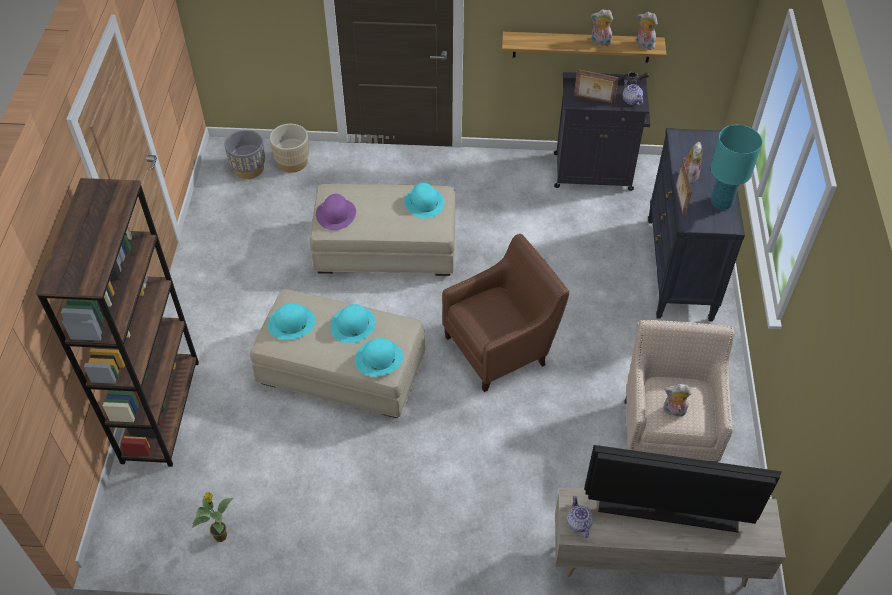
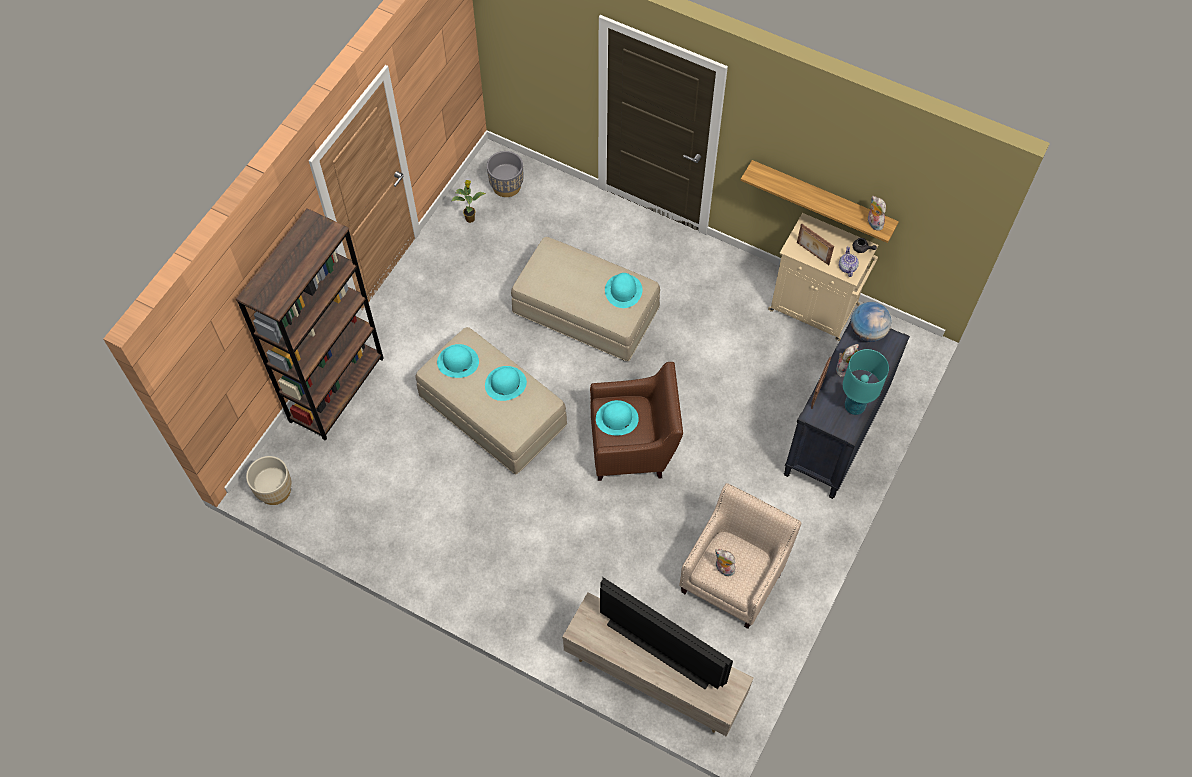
camera: 25 degrees right, 10 degrees up
(220, 535) = (337, 512): potted plant -> potted plant (470, 218)
(292, 162) = (547, 193): beige planter -> beige planter (274, 490)
(336, 214) = (543, 273): purple hat -> none
(378, 358) = (511, 422): turquoise hat -> turquoise hat (616, 418)
(578, 523) = (586, 627): teapot -> none
(594, 172) = (815, 308): black cabinet -> beige cabinet
(600, 42) = (834, 205): plush toy -> none
(689, 139) = (867, 332): none -> globe

